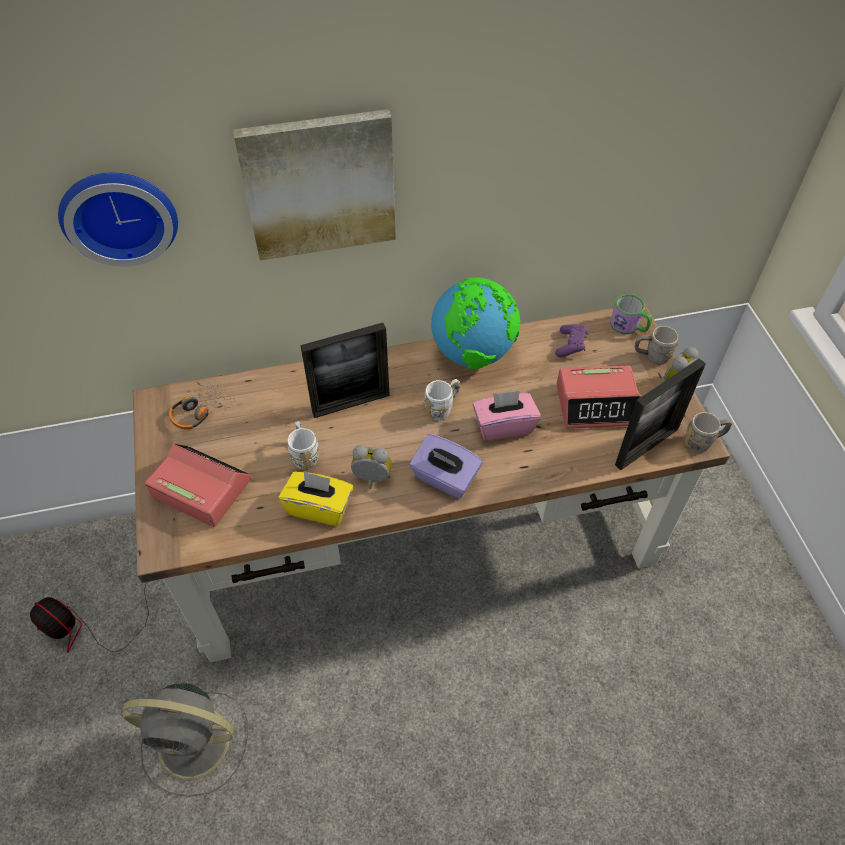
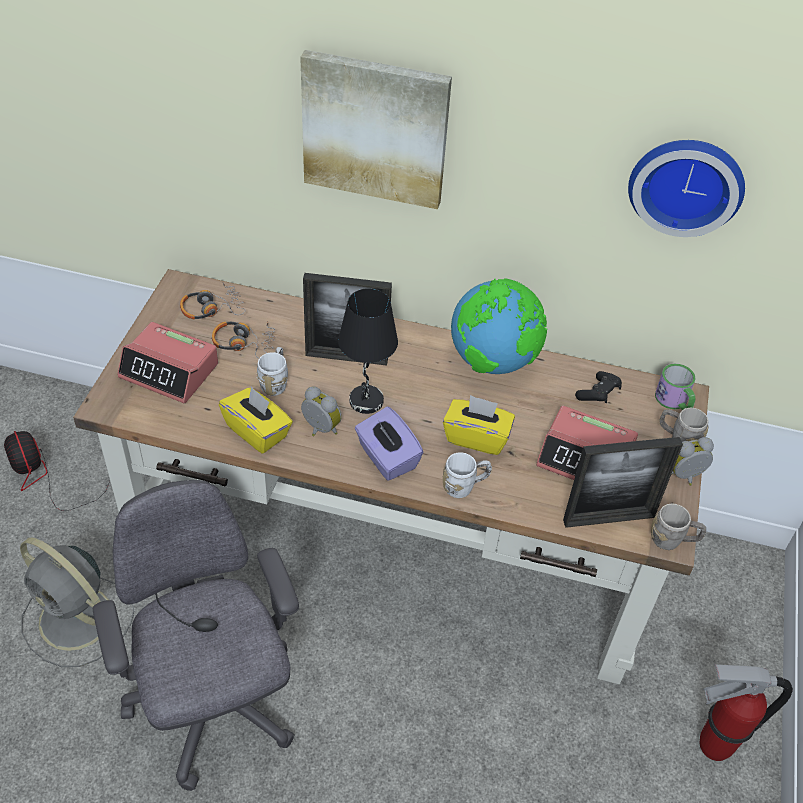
camera: 25 degrees right, 5 degrees down
(119, 214) = (193, 95): wall clock -> wall clock (686, 183)
(201, 487) = (170, 371): alarm clock -> alarm clock turned 150 degrees clockwise
(252, 430) = (244, 343): none -> headphones
(364, 753) = (214, 706): none -> grey office chair
(394, 436) = (366, 401): none -> black table lamp
(442, 408) = (429, 397): white mug -> white mug (464, 486)
(503, 426) = (476, 437): pink tissue box -> yellow tissue box
(571, 345) = (598, 394): purple game controller -> black game controller
(745, 577) = (713, 746): none -> fire extinguisher

